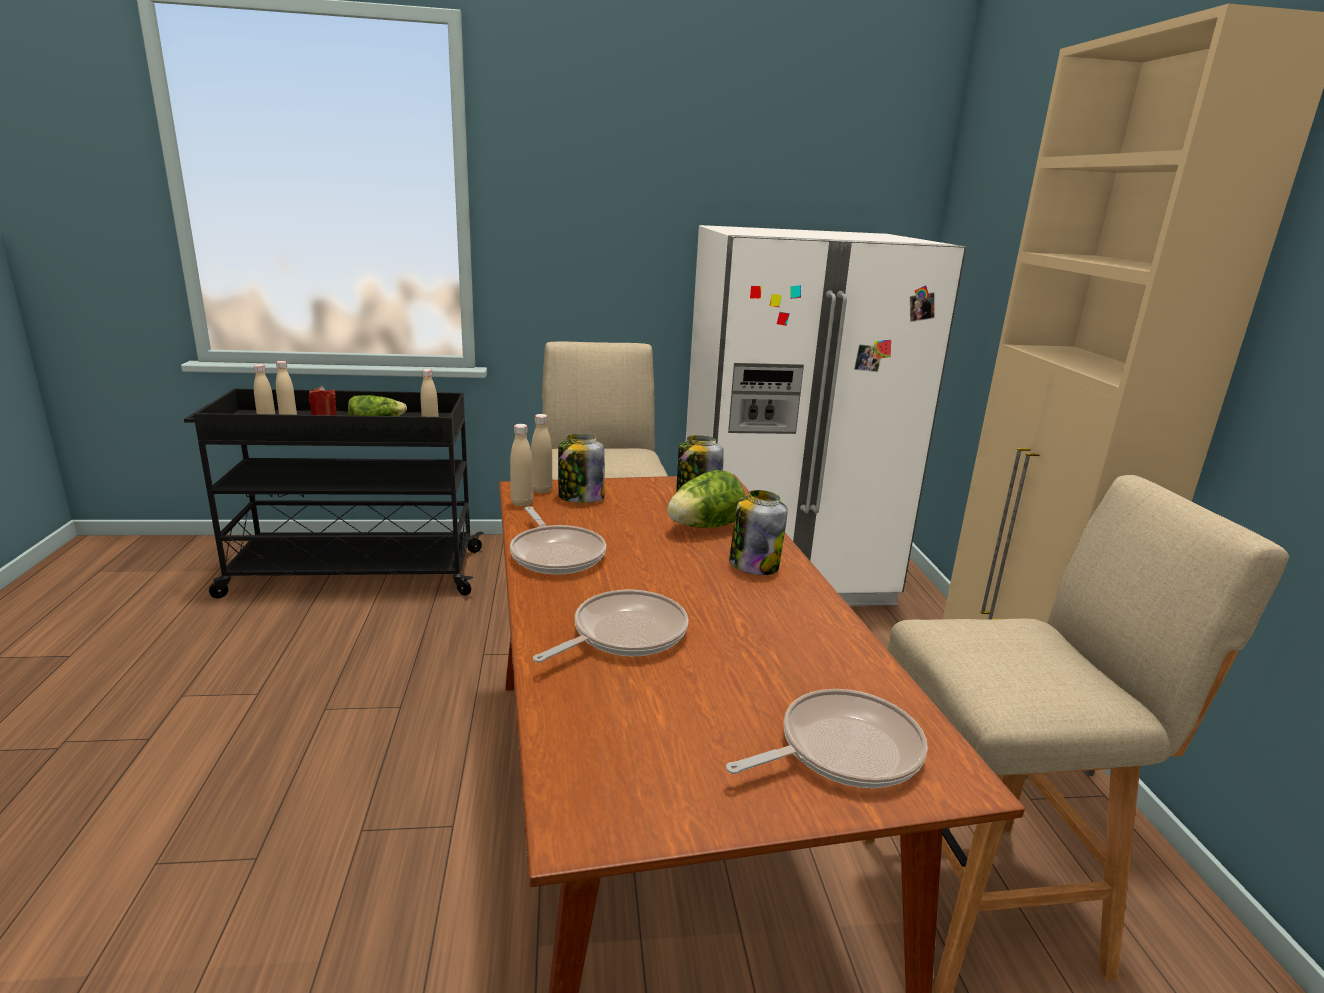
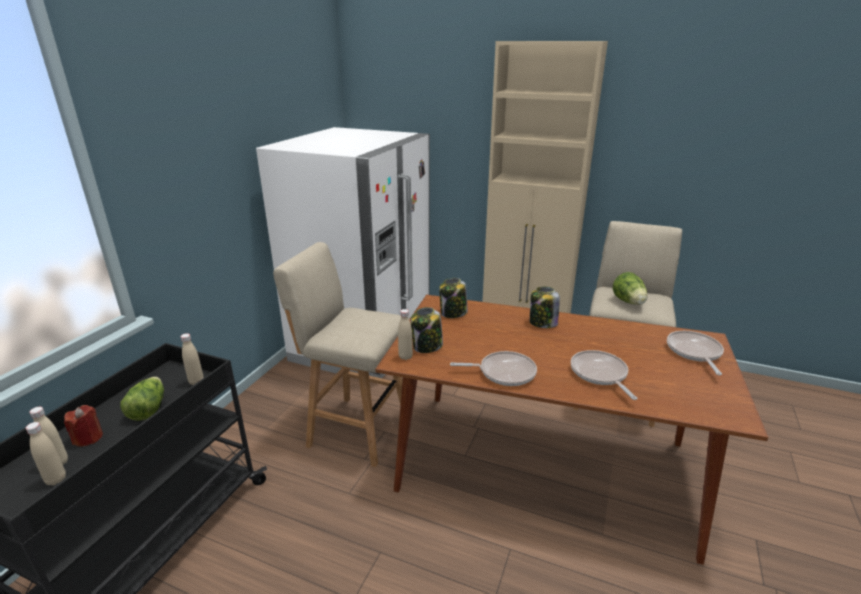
camera: 60 degrees left, 5 degrees up
(522, 503) = (422, 368): beige bottle -> none
(704, 527) = (493, 322): lettuce -> lettuce (629, 302)

